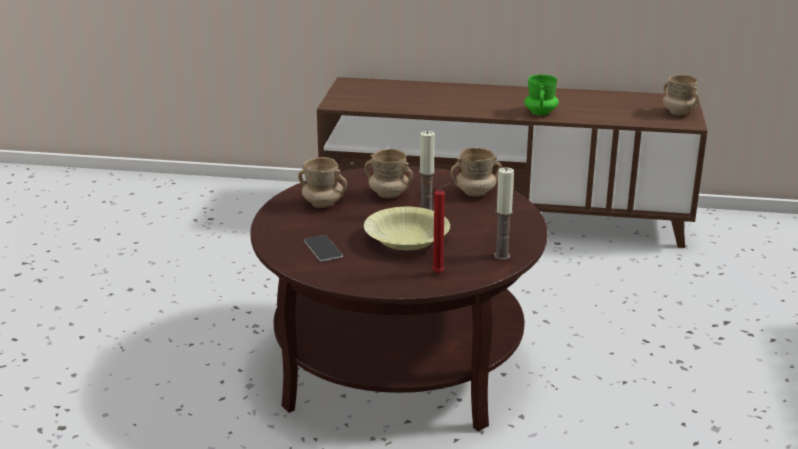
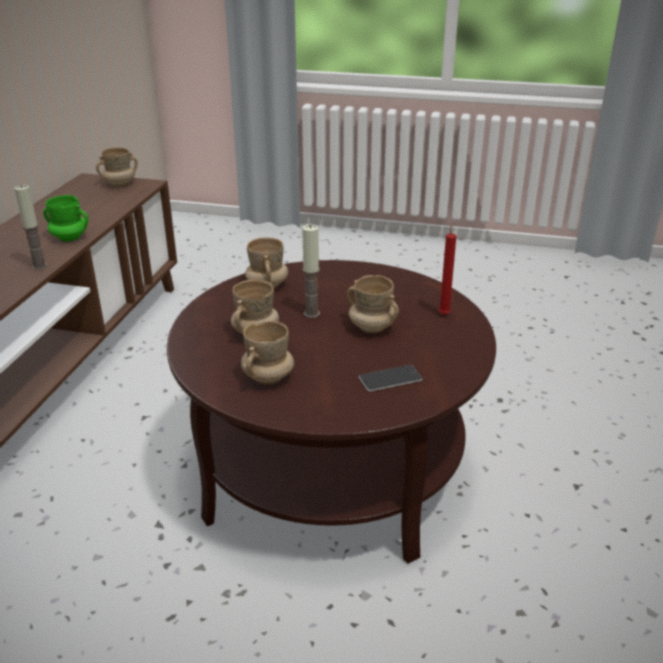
camera: 85 degrees left, 5 degrees up
(406, 239) = (371, 327): yellow bowl -> beige mug
(502, 256) = (408, 283): candle -> candle (39, 266)

